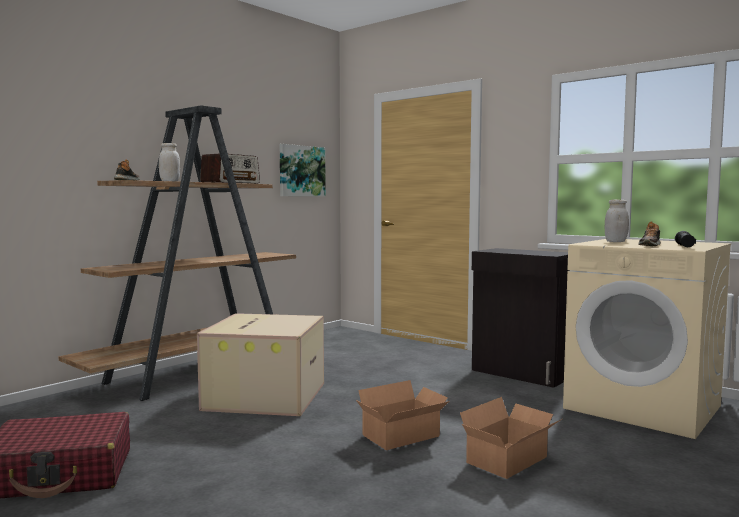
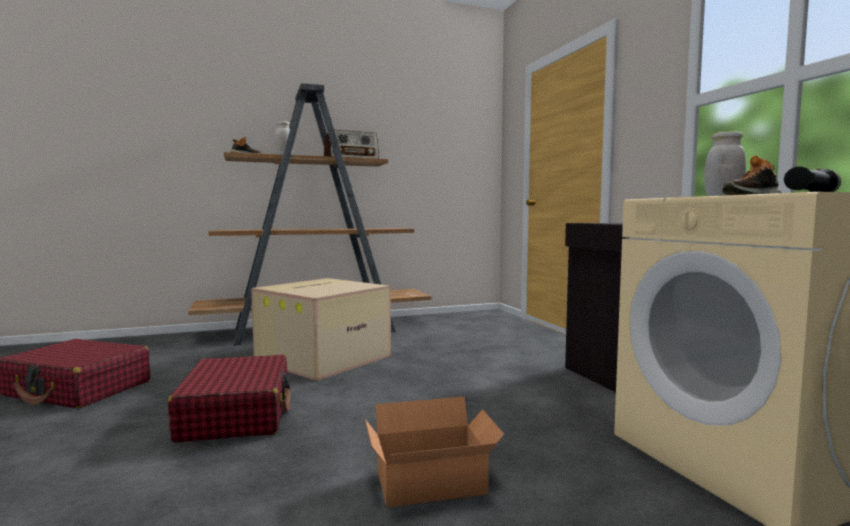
camera: 30 degrees right, 0 degrees up
(287, 455) = (237, 414): none -> red suitcase
(301, 171) = (451, 152): picture -> none
(404, 436) = (368, 422): cardboard box -> none

